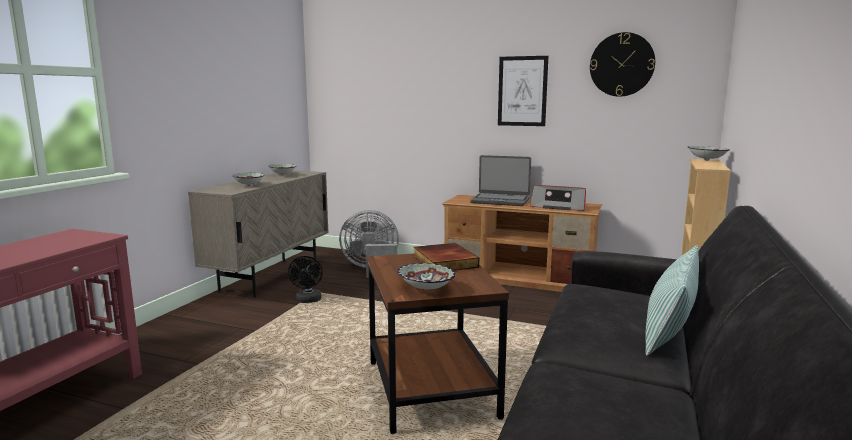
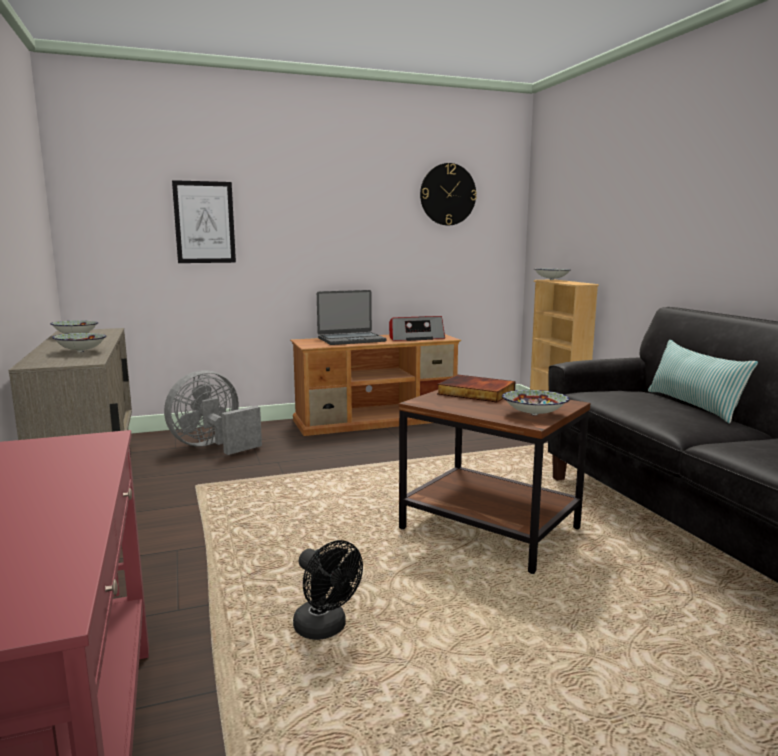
camera: 40 degrees left, 0 degrees up
(308, 301) = (203, 496): black fan -> black fan (325, 629)
(522, 91) = (355, 219): picture -> picture (204, 222)

